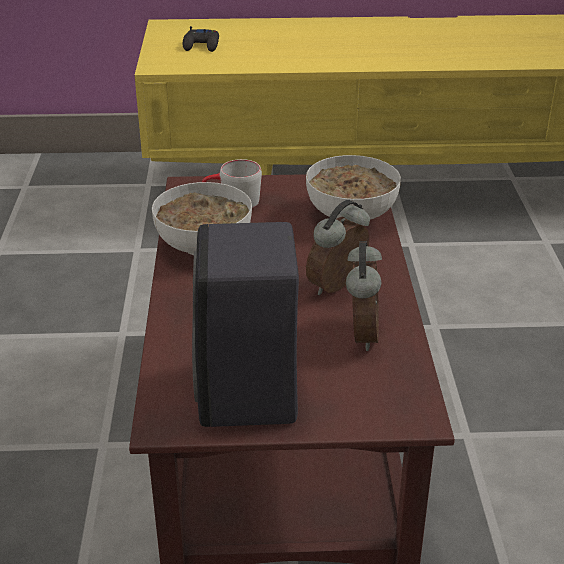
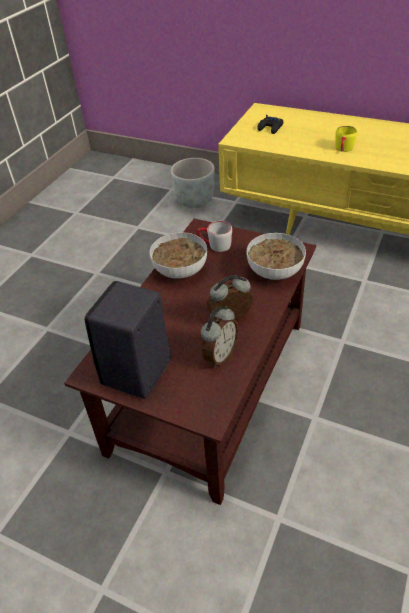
camera: 30 degrees right, 10 degrees up
(79, 196) = (195, 201): none -> grey planter
(331, 55) = (343, 149): none -> yellow mug

